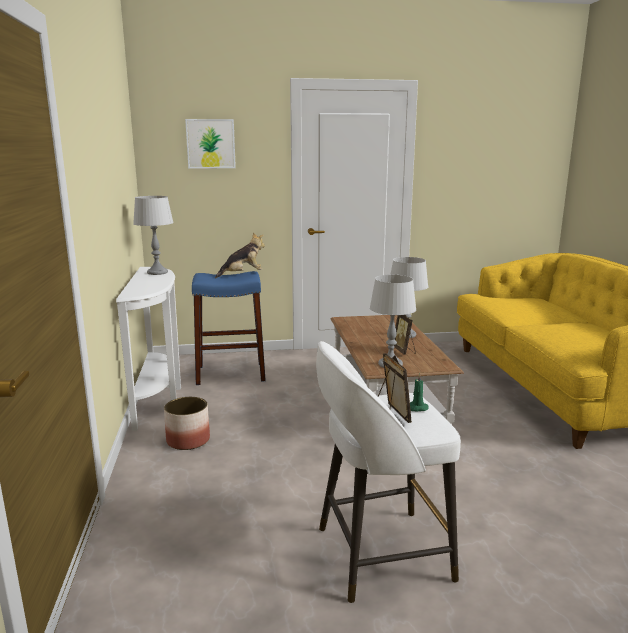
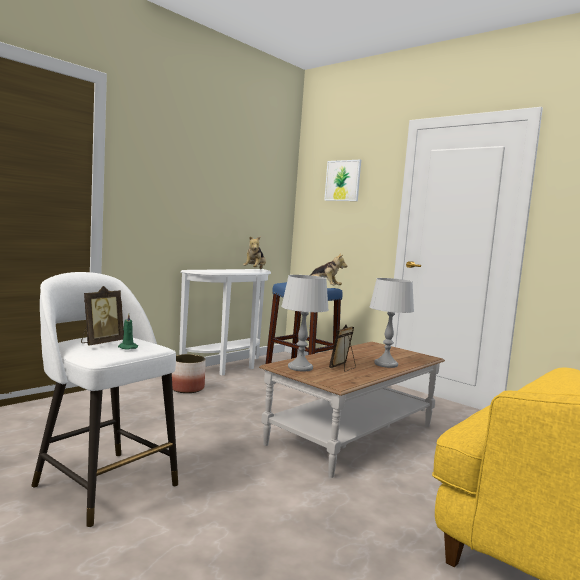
camera: 50 degrees right, 10 degrees down
(157, 272) = (255, 270): grey table lamp -> plush toy

